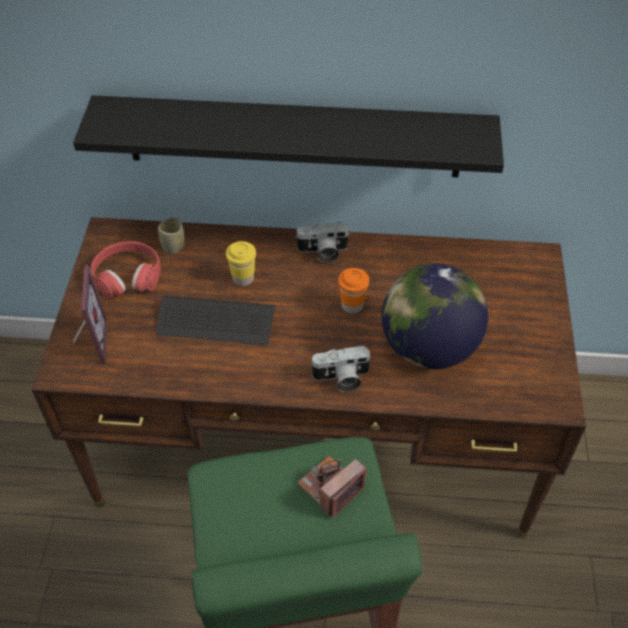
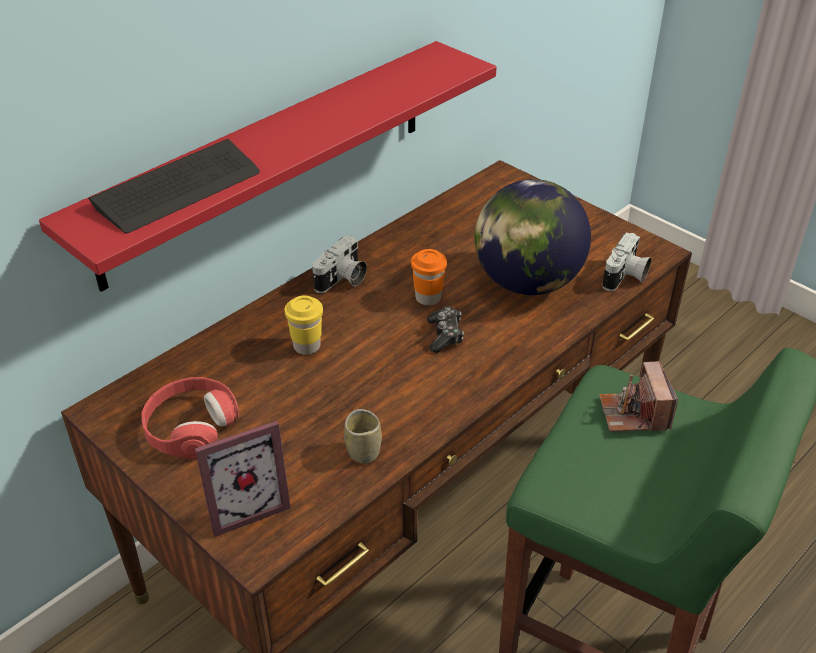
camera: 50 degrees left, 10 degrees down
(90, 342) = (245, 506): picture frame -> picture frame turned 120 degrees clockwise
(173, 246) = (197, 371): cup -> cup (363, 452)
(215, 322) = (338, 394): keyboard -> keyboard (178, 189)
(293, 137) = (269, 160): black shelf -> red shelf
(323, 338) = (445, 335): none -> game controller
(341, 379) = (504, 350): camera -> camera (626, 277)

